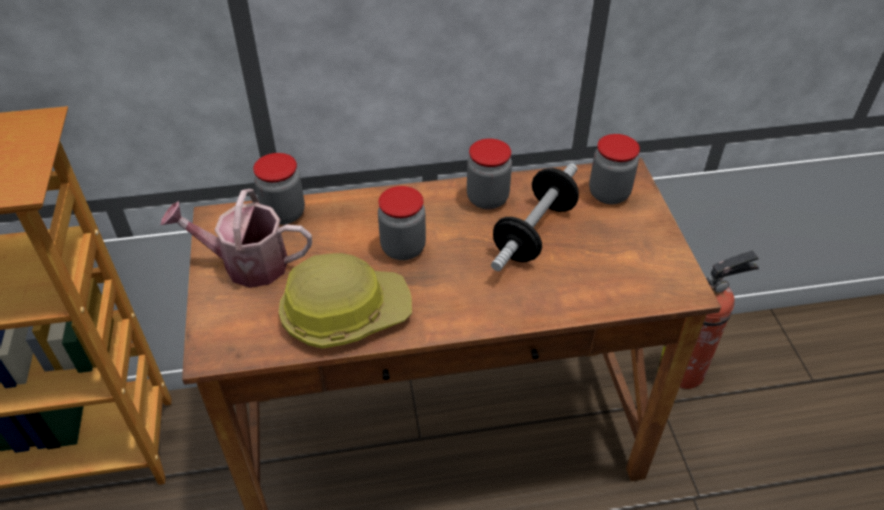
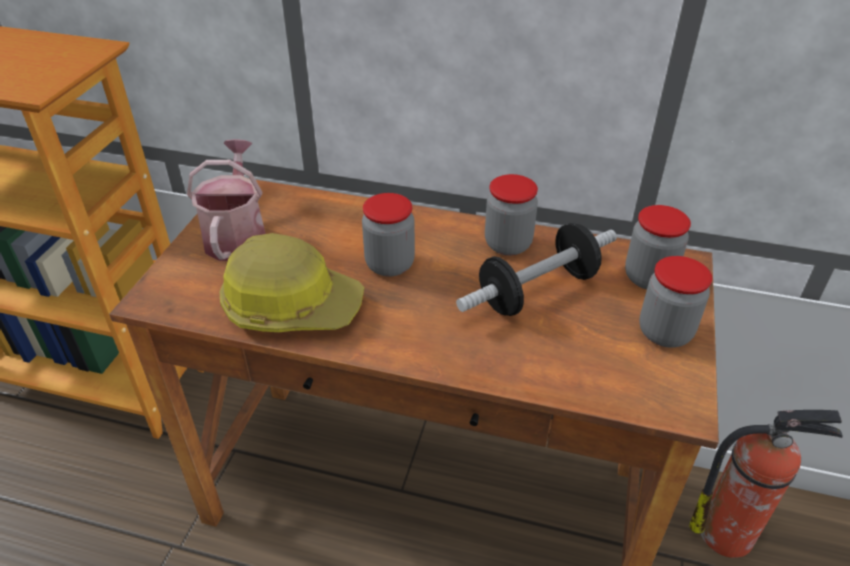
camera: 25 degrees right, 5 degrees down
(246, 264) = (237, 234): watering can -> watering can turned 60 degrees clockwise
(284, 213) = (301, 202): jar -> jar (665, 332)

